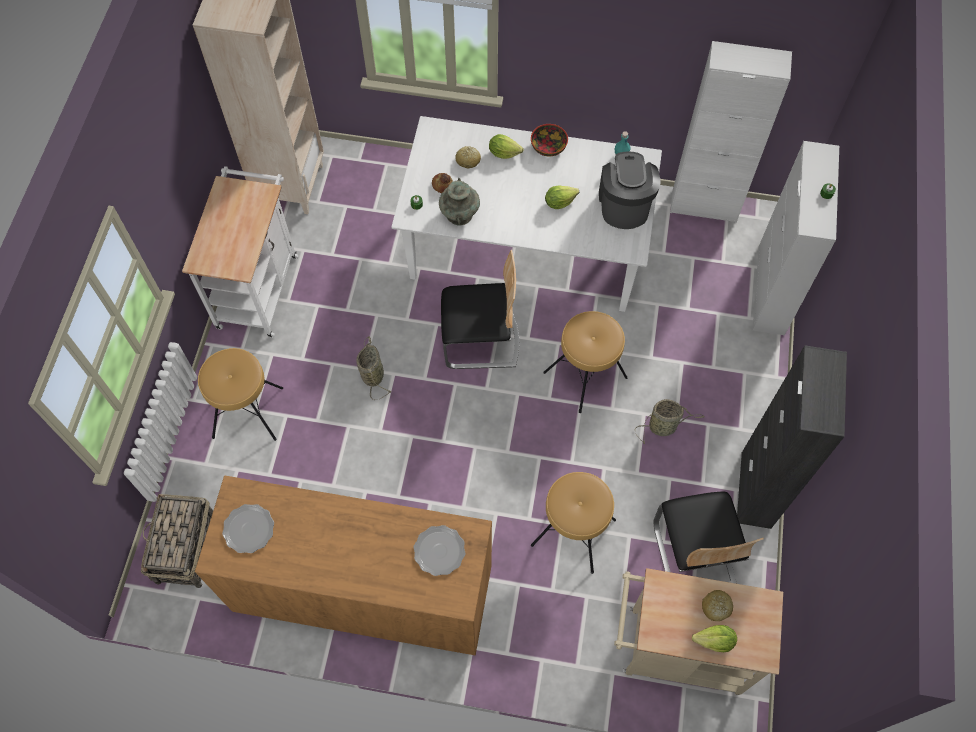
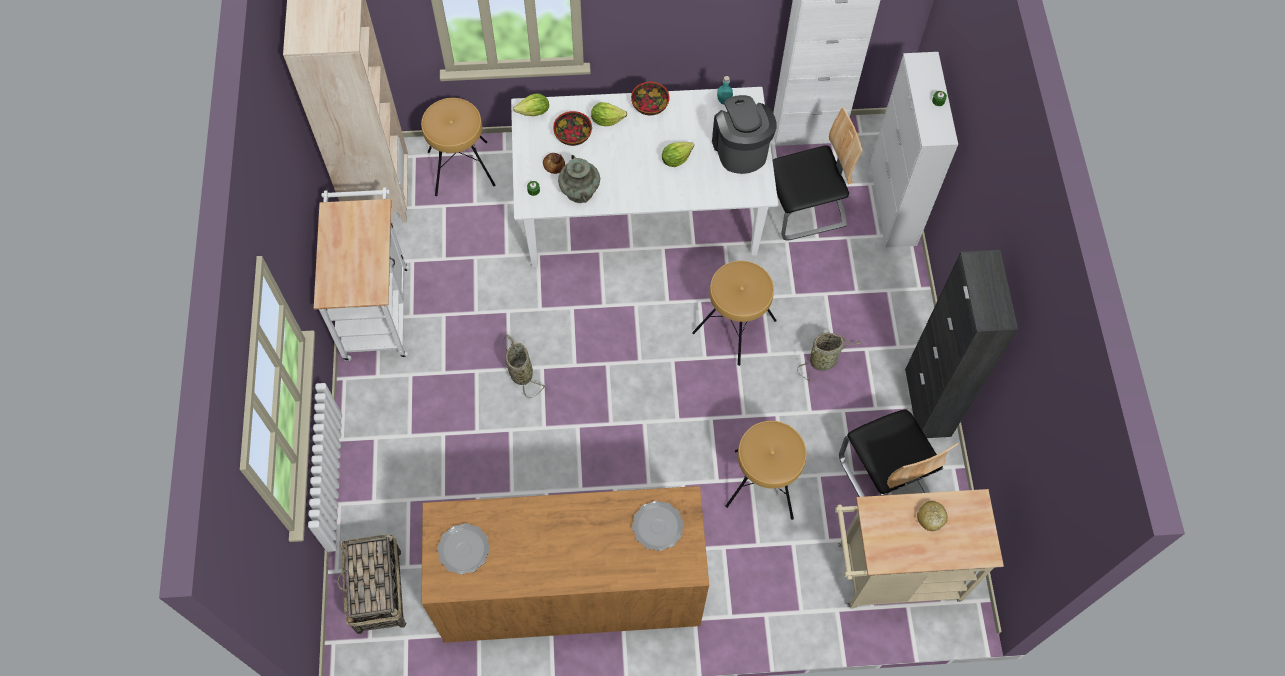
camera: 15 degrees left, 0 degrees up
(248, 412) = (402, 439): brown stool -> brown stool (461, 167)
(468, 160) = (573, 135): bread -> bowl
(480, 341) = (621, 315): chair -> chair (805, 209)
(714, 641) = (937, 550): lettuce -> lettuce (534, 112)

